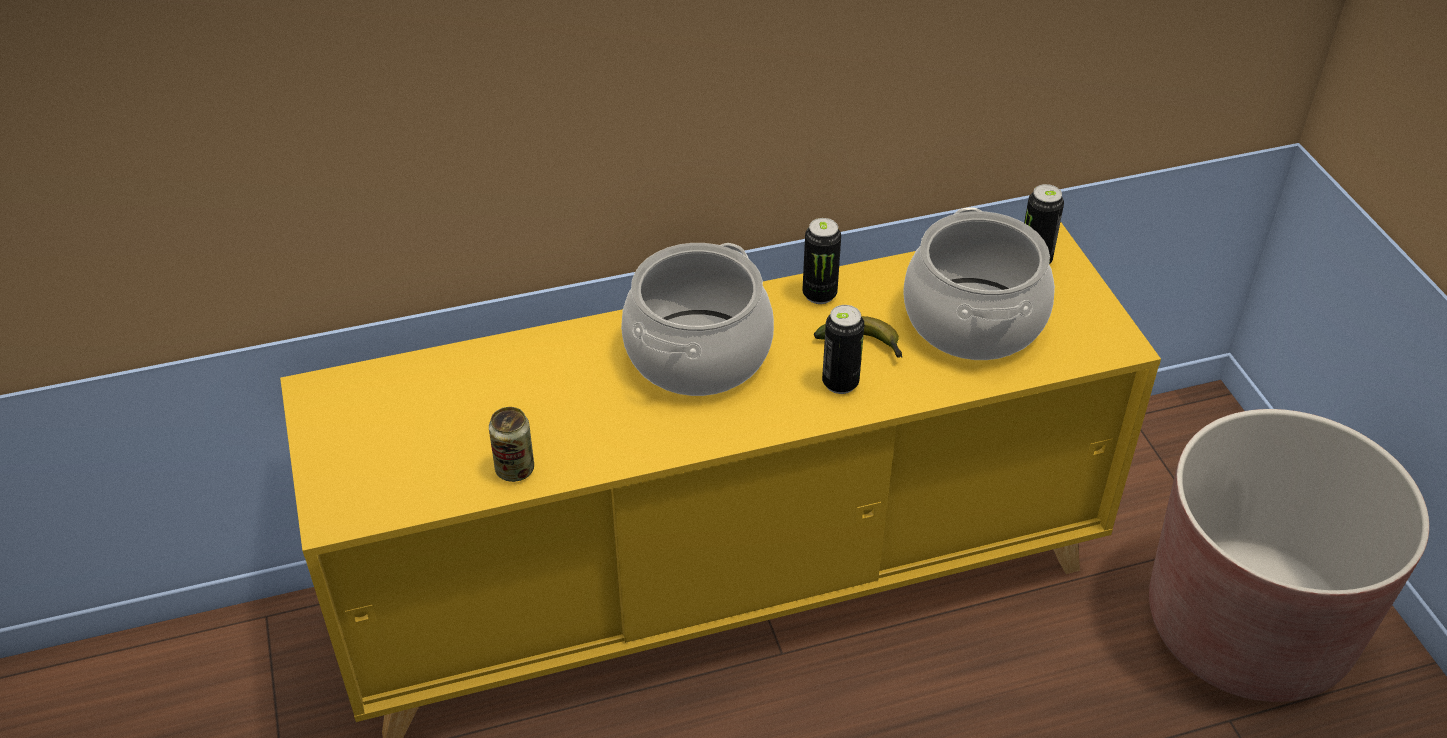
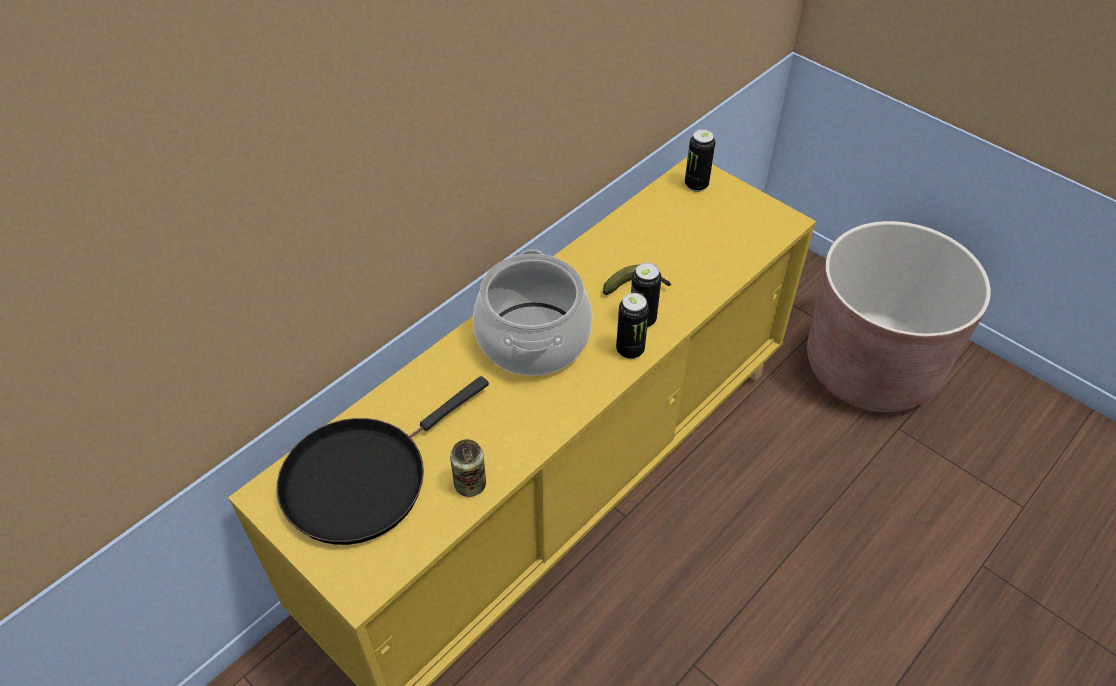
camera: 30 degrees left, 5 degrees up
(415, 415) = (362, 478): none -> black frying pan
(819, 294) = (581, 262): can -> can (630, 350)
(972, 319) = (690, 240): cooking pot -> none

